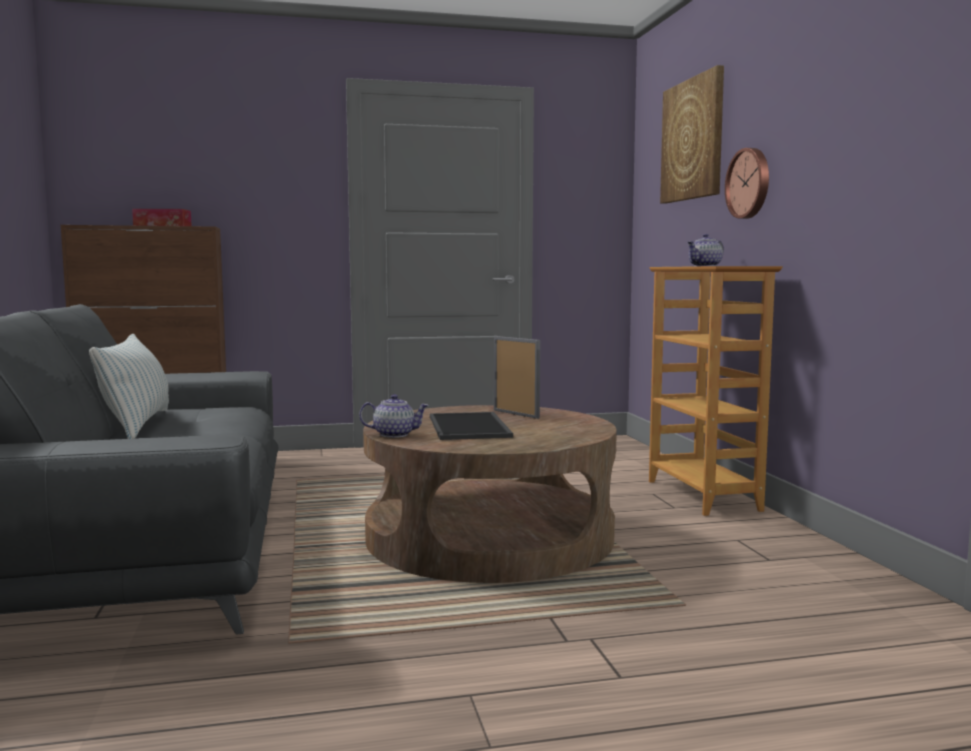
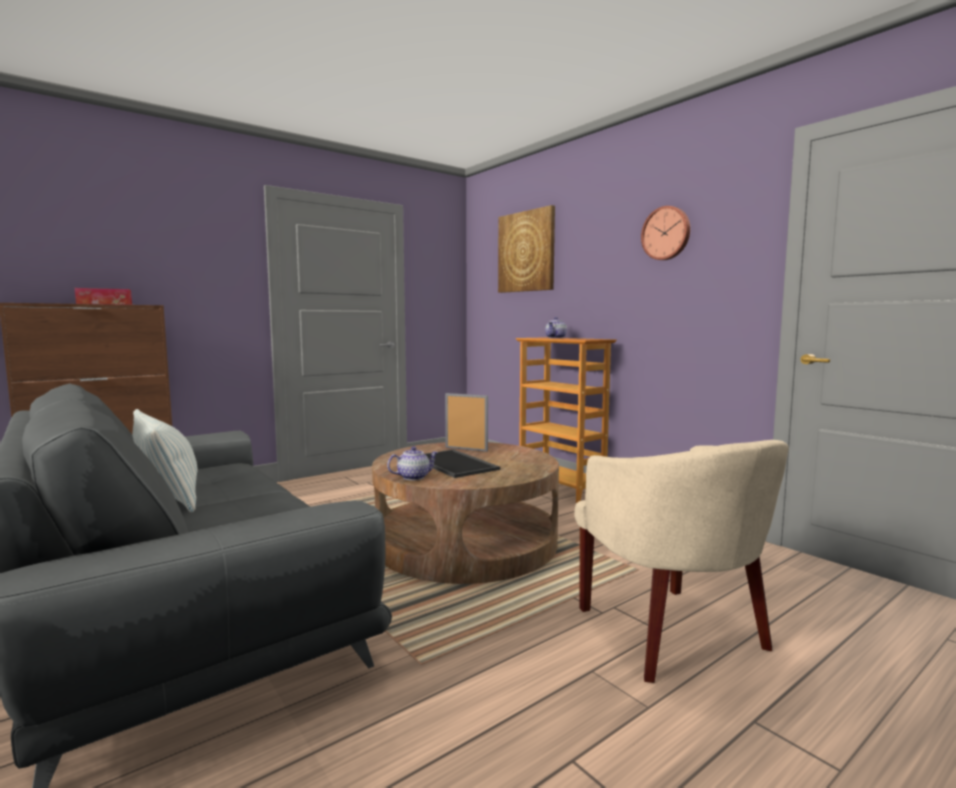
camera: 25 degrees left, 0 degrees up
(632, 684) = (672, 634): none -> beige armchair
(749, 183) = (581, 284): wall clock -> wall clock (666, 233)

